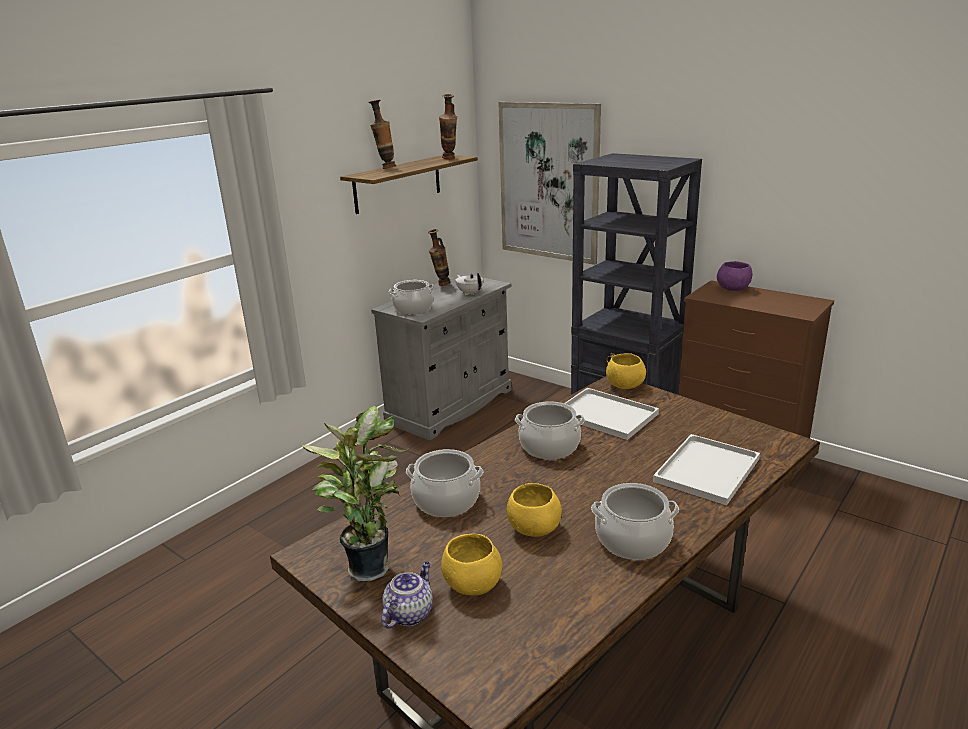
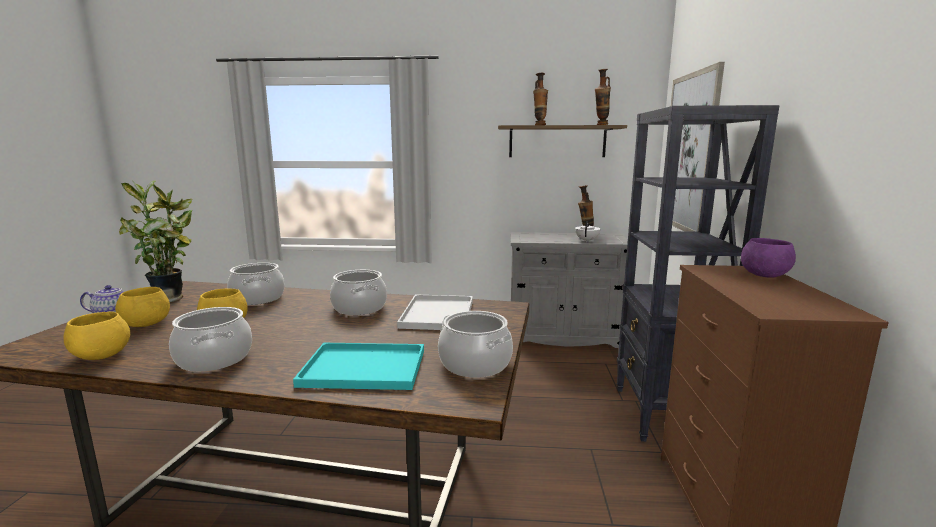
camera: 55 degrees right, 10 degrees down
(413, 309) = (529, 237): cooking pot -> cooking pot (475, 364)
(624, 386) = (507, 310): yellow bowl -> yellow bowl (102, 355)
(707, 471) = (361, 368): white tray -> turquoise tray

